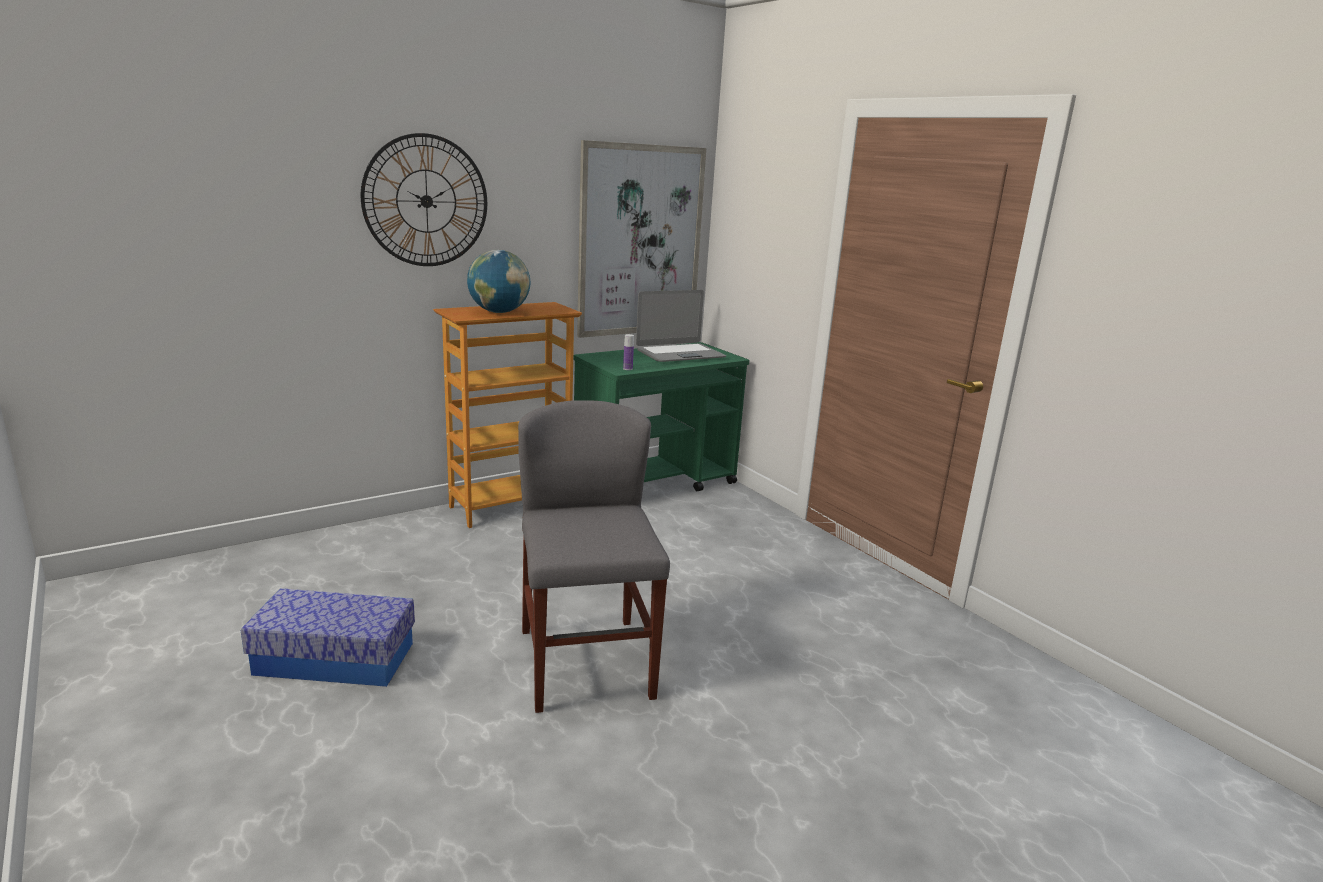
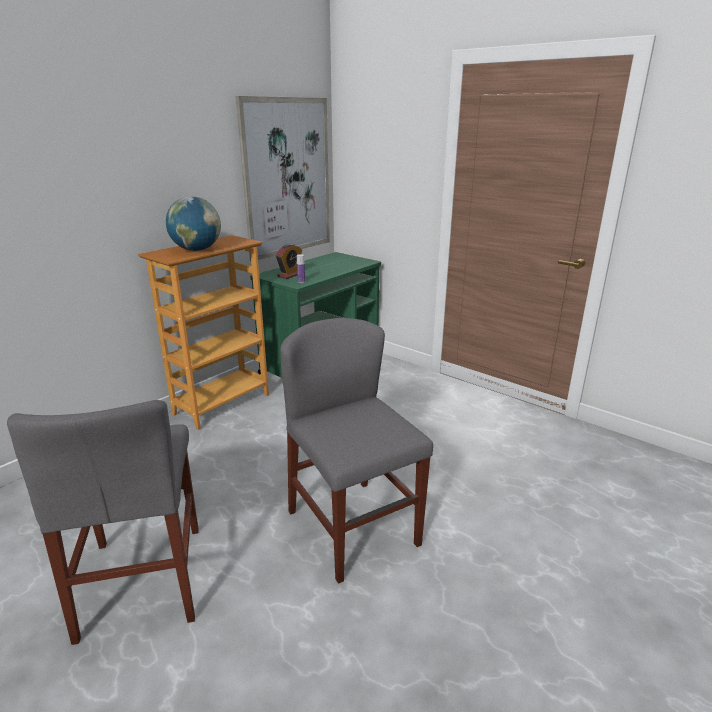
camera: 15 degrees left, 5 degrees up
(334, 659) = (143, 579): storage box -> grey chair
(426, 201) = (117, 159): wall clock -> none
(621, 360) = (290, 275): none -> alarm clock
(680, 354) = (329, 264): laptop -> none

